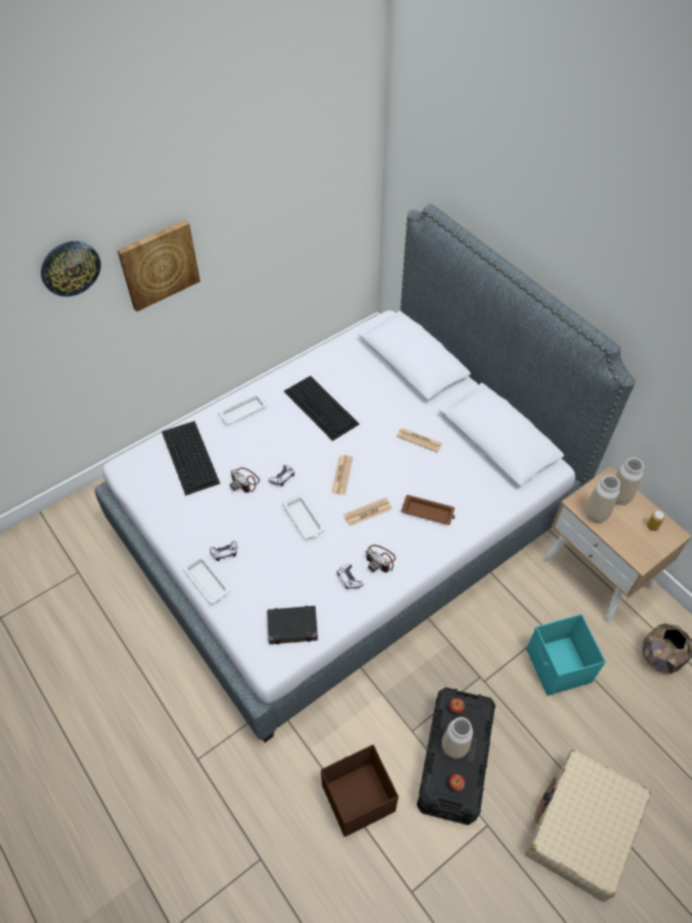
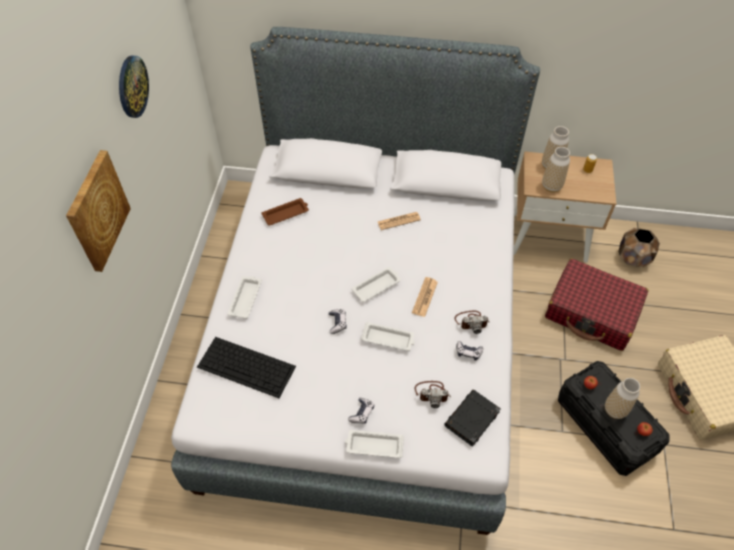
camera: 45 degrees left, 0 degrees up
(70, 268) = (39, 260): wall clock -> wall clock (132, 86)
(245, 481) = (313, 348): camera -> camera (432, 393)
(321, 408) = (303, 250): keyboard -> none
(342, 475) = (377, 286): newspaper -> white tray
(357, 798) = (582, 508): brown storage box -> none
(428, 512) = (463, 264): brown tray -> brown tray (286, 214)
(558, 667) = (592, 312): turquoise storage box -> red suitcase

